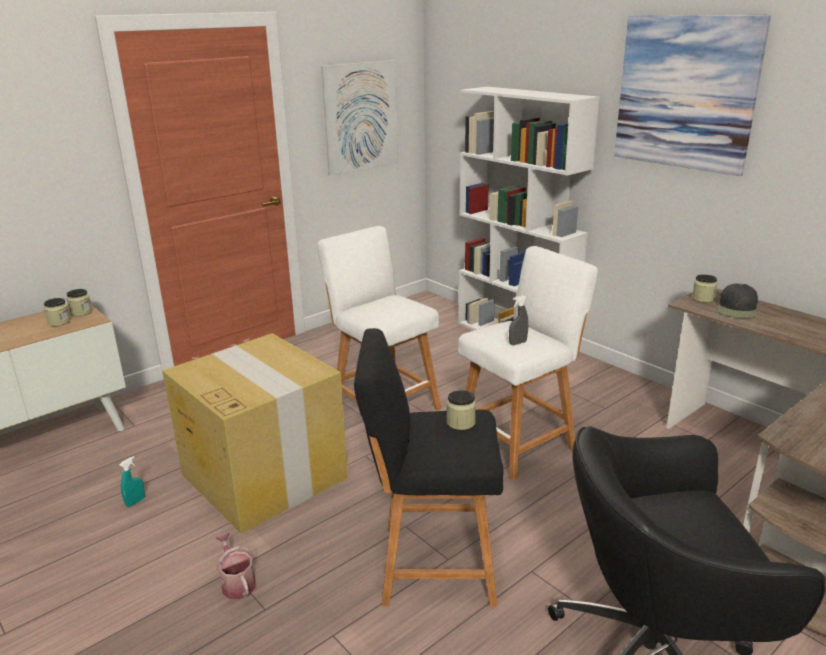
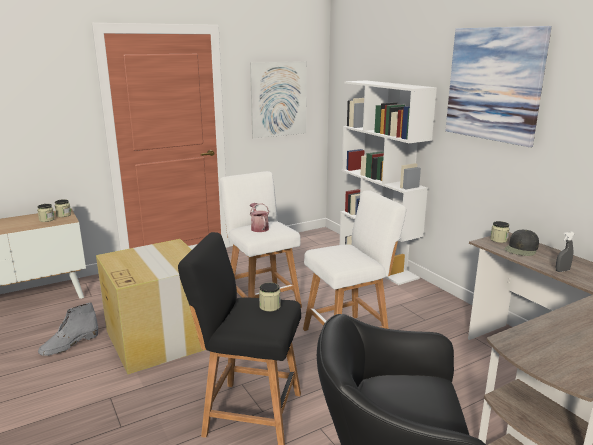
camera: 10 degrees right, 5 degrees down
(135, 502) = (69, 344): turquoise spray bottle -> grey boot
(237, 583) = (110, 406): watering can -> watering can (259, 228)
(517, 343) = (342, 258): grey spray bottle -> grey spray bottle (562, 270)

